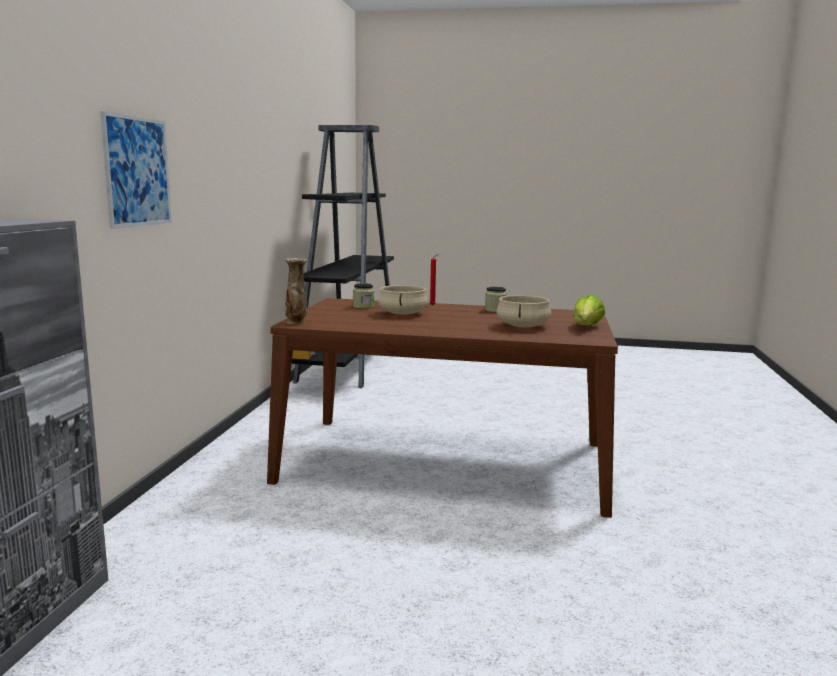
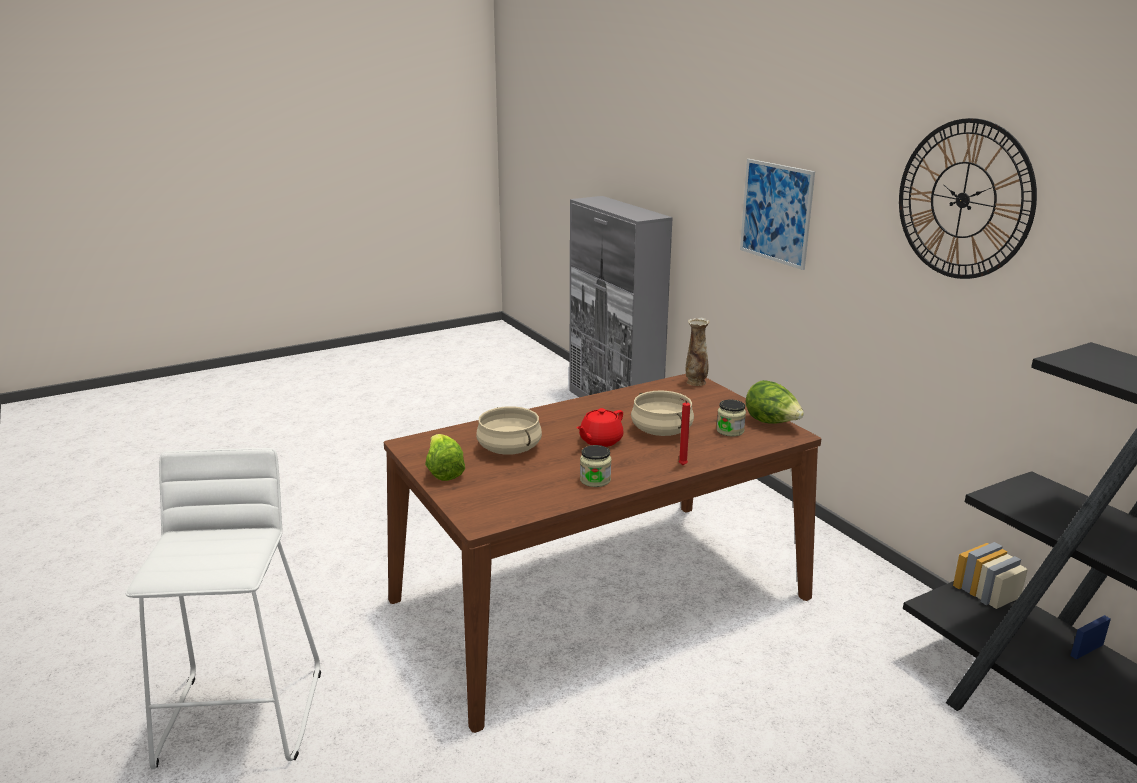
camera: 140 degrees right, 10 degrees up
(237, 133) = (963, 200): none -> wall clock
(329, 304) = (772, 423): none -> lettuce
(454, 318) = (600, 441): none -> red teapot
(752, 491) = (242, 716): none -> white stool

